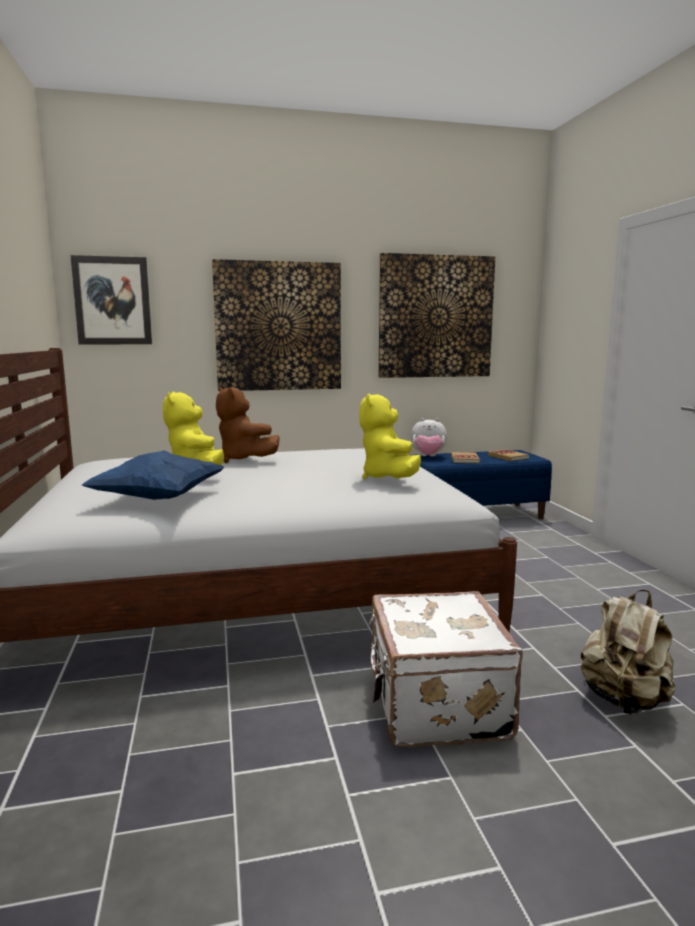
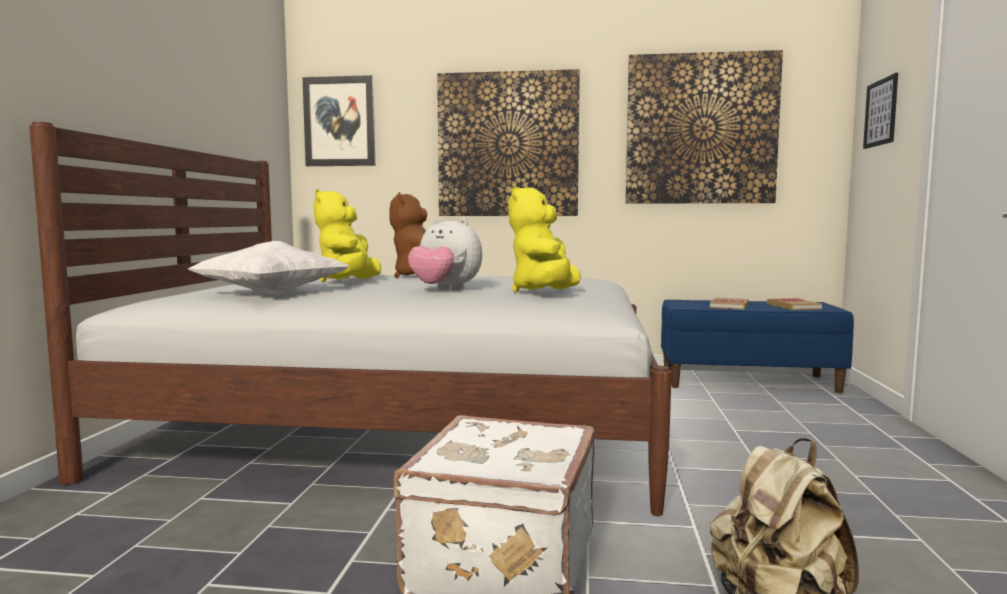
camera: 20 degrees right, 5 degrees down
(158, 499) = (271, 293): blue pillow -> white pillow
(428, 456) = (684, 301): plush toy -> plush toy (445, 290)
(568, 313) = (881, 112): none -> picture

